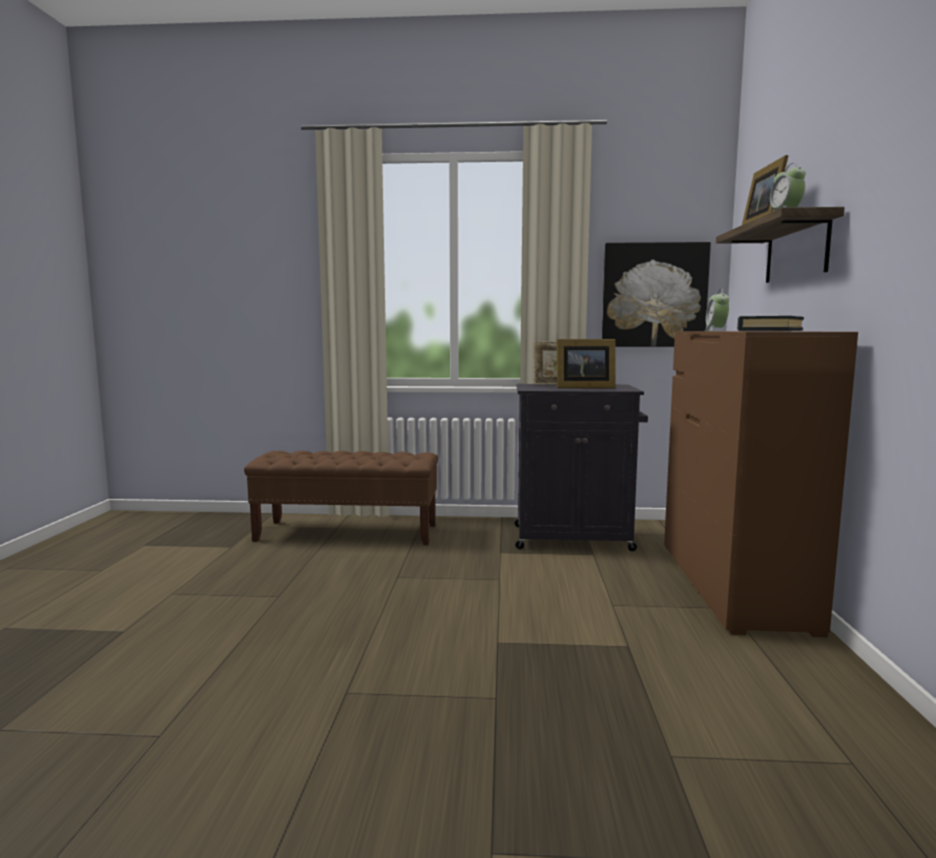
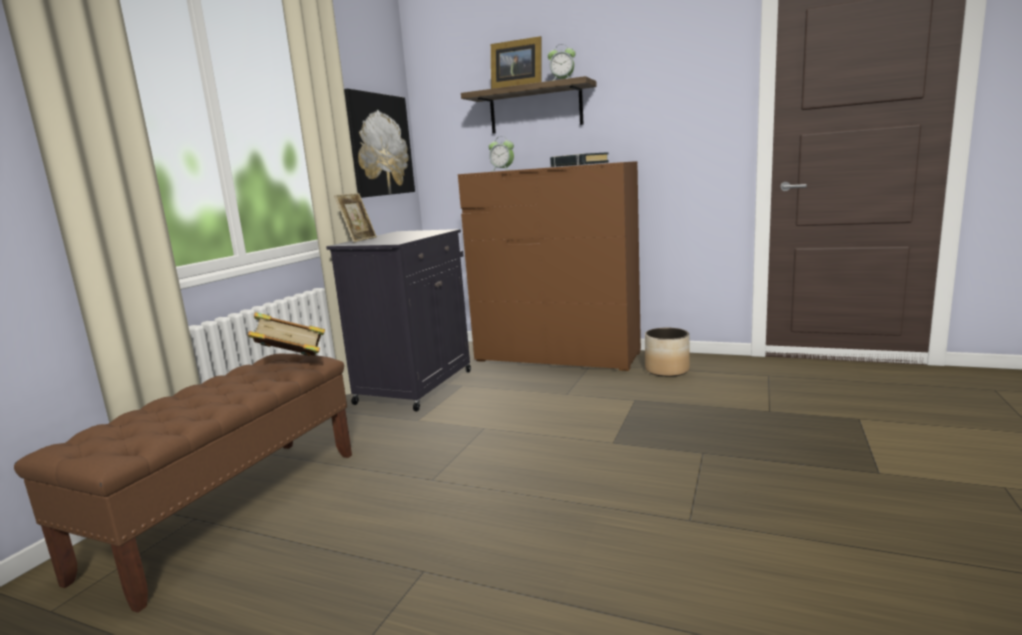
camera: 70 degrees left, 5 degrees up
(404, 458) = (291, 364): none -> book
(582, 387) = (406, 235): picture frame -> none
(766, 663) = (667, 370): none -> planter

